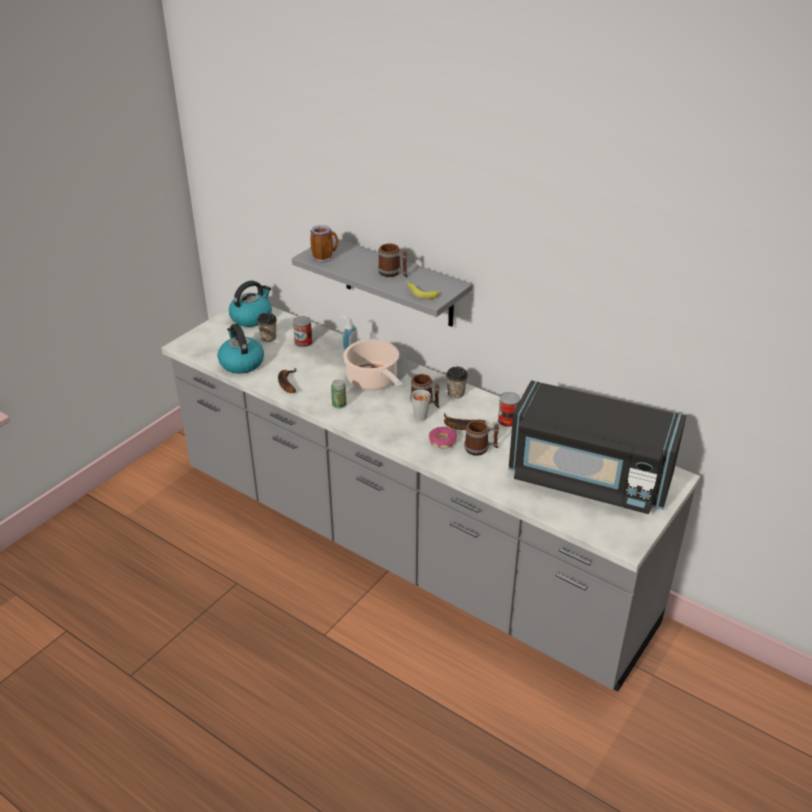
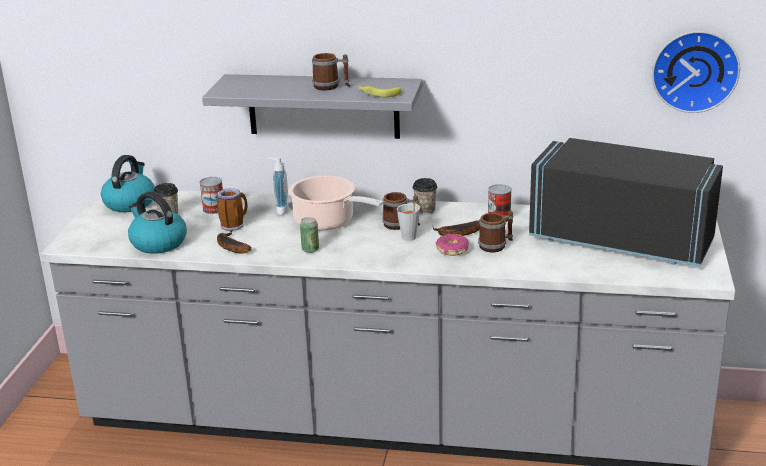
camera: 25 degrees left, 10 degrees down
(324, 257) = (240, 89): mug -> mug (234, 225)
(588, 478) = (622, 240): black microwave -> black microwave turned 150 degrees counterclockwise
(699, 346) = (694, 70): none -> wall clock

